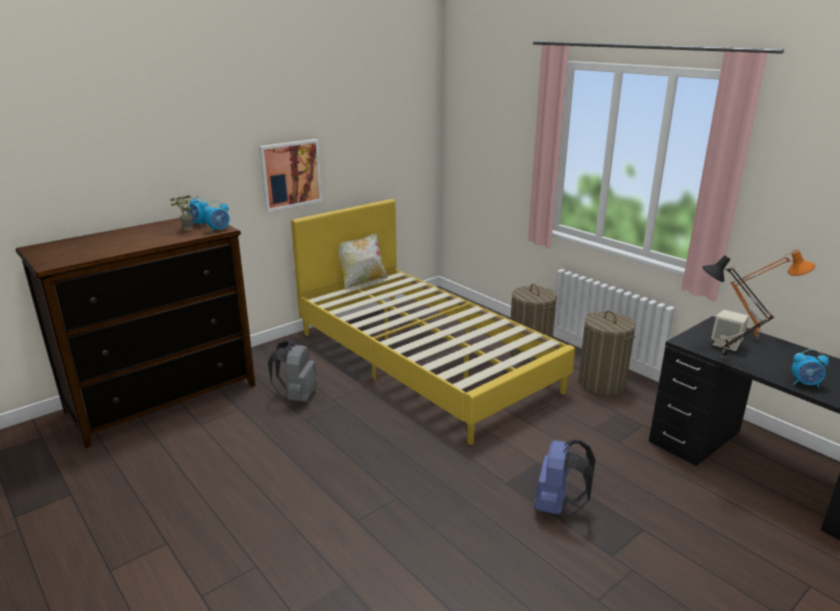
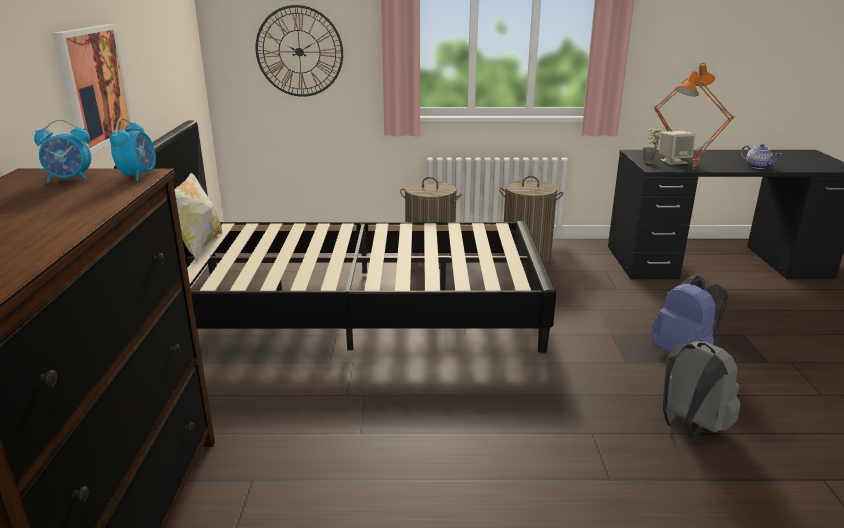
camera: 50 degrees left, 0 degrees up
(185, 230) = (70, 191): potted plant -> potted plant (649, 163)
(297, 397) = (299, 418): grey backpack -> grey backpack (690, 426)
(423, 360) = (358, 309): yellow bed -> black bed
(490, 162) = (299, 51): none -> wall clock
(722, 358) = (695, 169): black table lamp -> orange table lamp
(805, 384) = (758, 166): alarm clock -> teapot

